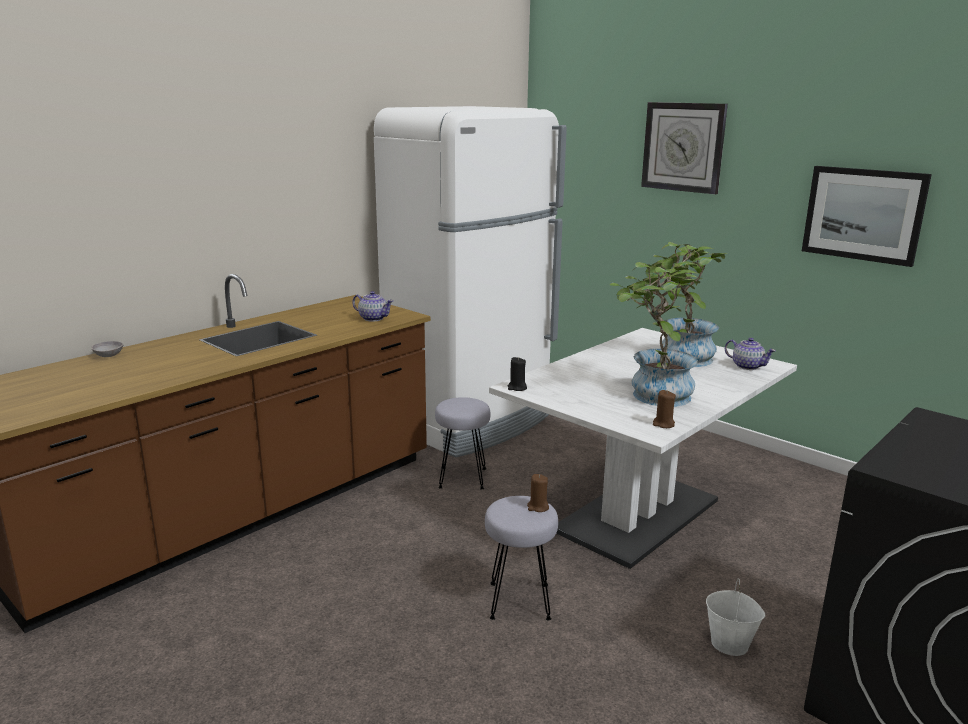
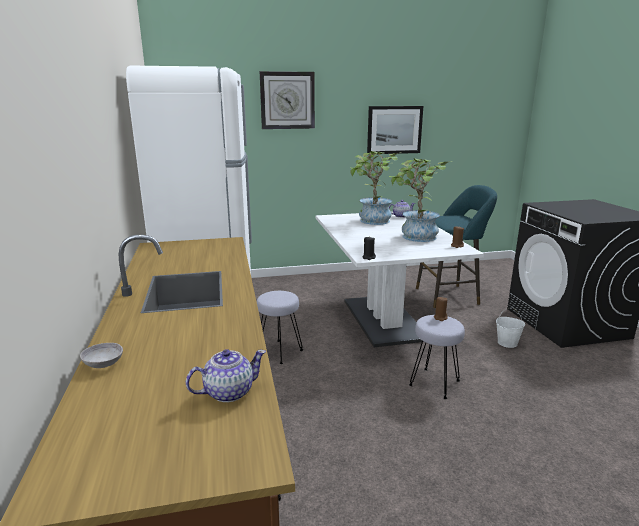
camera: 55 degrees left, 0 degrees up
(373, 318) = (215, 249): teapot -> teapot (228, 392)
(817, 549) = (450, 296): none -> turquoise stool

